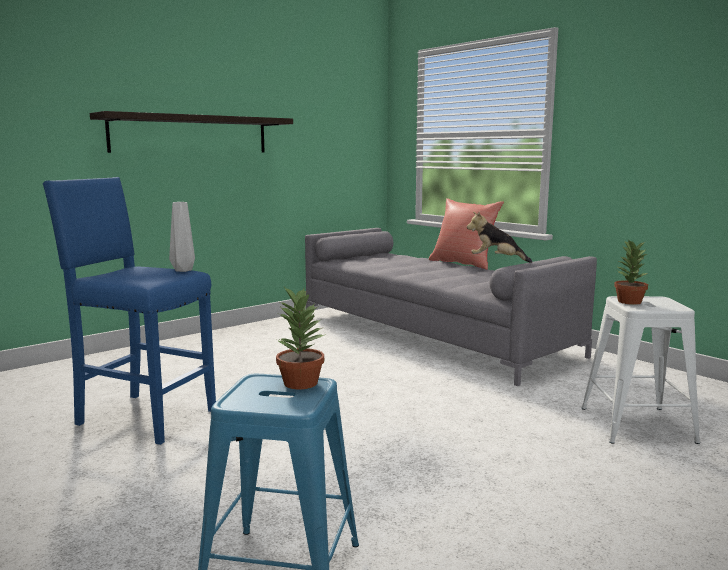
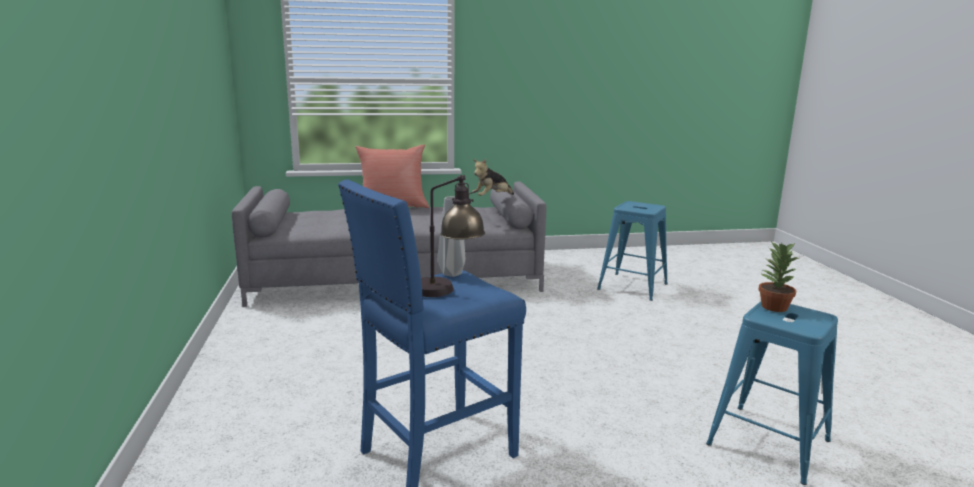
camera: 60 degrees left, 5 degrees up
(138, 274) = (447, 292): none -> table lamp
(191, 134) = (151, 97): shelf -> none
(628, 301) = (634, 208): potted plant -> none
(636, 424) = (632, 286): white stool -> blue stool

